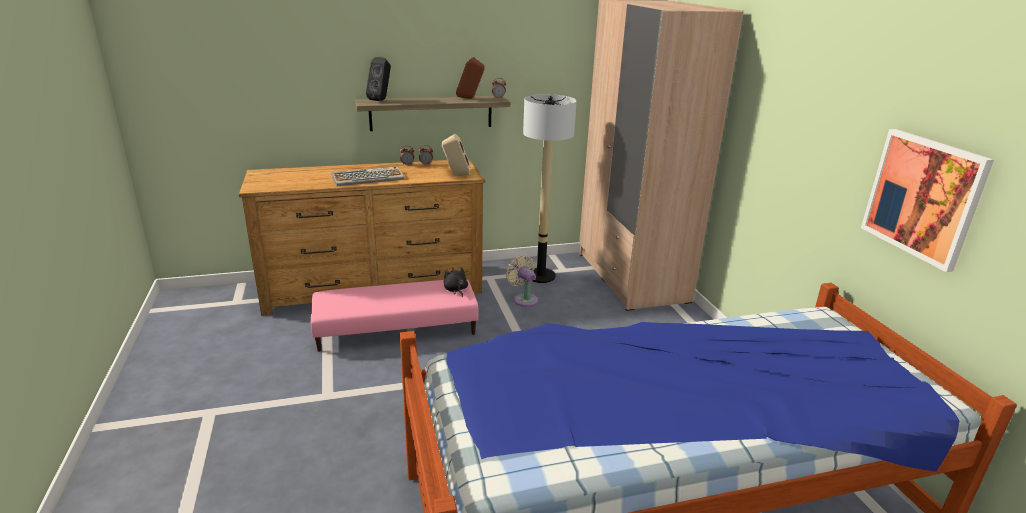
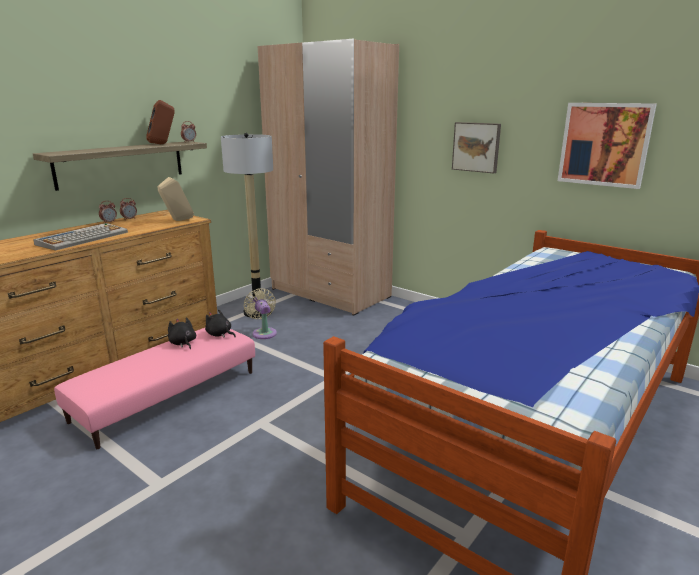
camera: 35 degrees left, 5 degrees down
(381, 100) = (68, 151): black speaker -> none
(421, 288) = (183, 343): none -> black plush toy
(523, 299) = (263, 332): beige fan -> beige fan turned 45 degrees clockwise
(793, 156) = (476, 147): none -> picture

